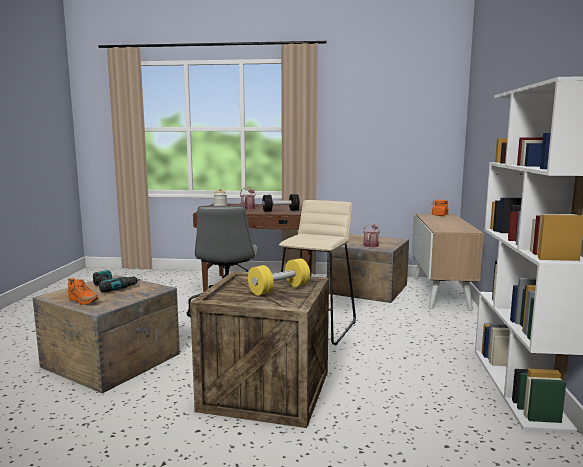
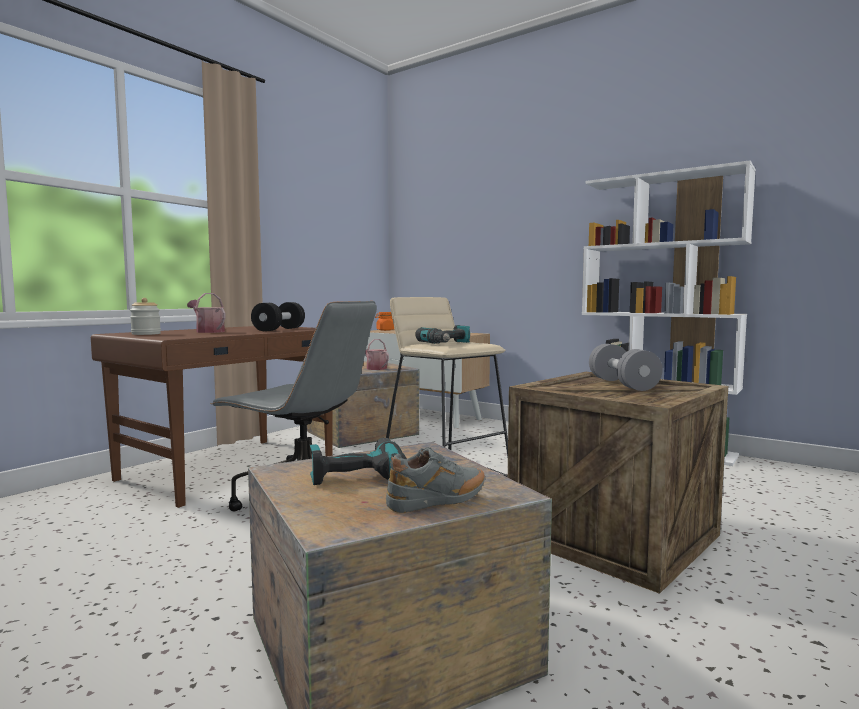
camera: 60 degrees left, 5 degrees down
(83, 302) = (437, 502): orange shoe -> grey shoe
(279, 289) = (622, 384): yellow dumbbell -> grey dumbbell
(309, 237) = (447, 344): none -> power drill

